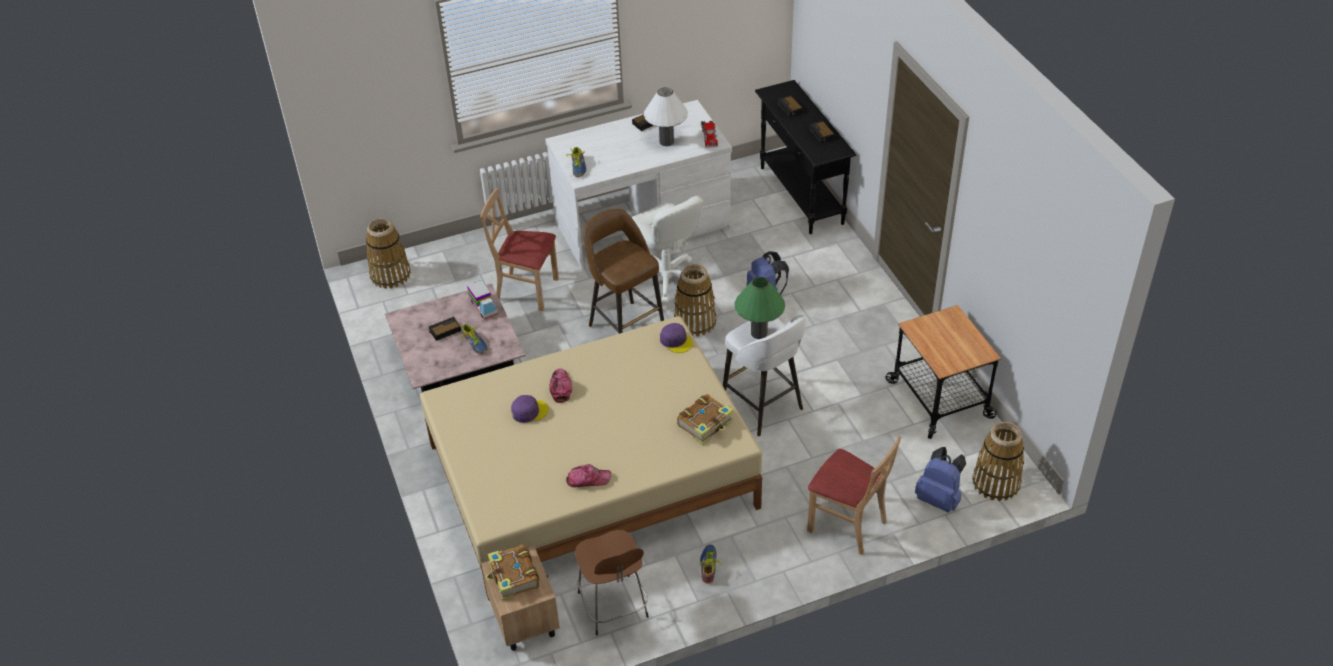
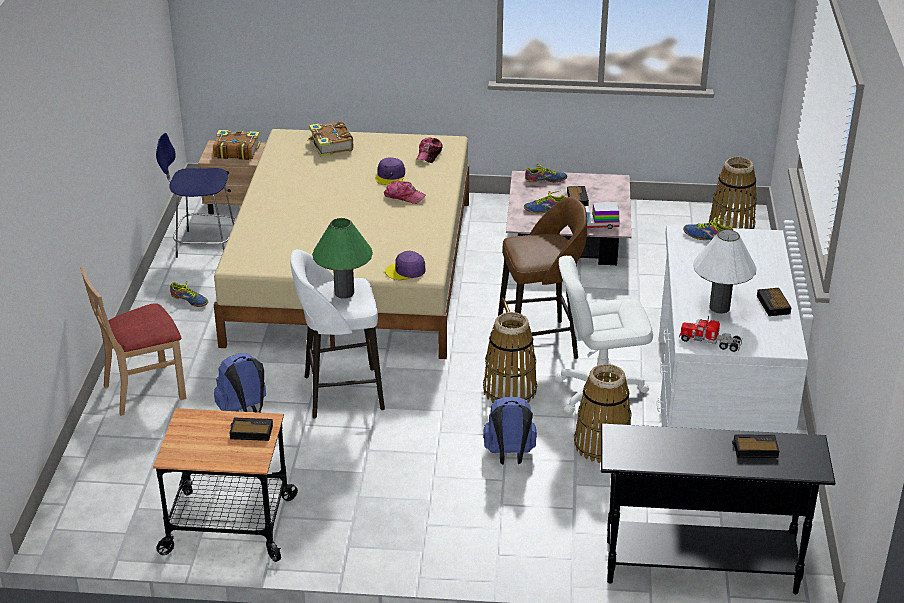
camera: 115 degrees right, 10 degrees down
(420, 360) = (545, 179): none -> shoe
(527, 290) = (648, 298): beige chair -> none
(588, 479) = (281, 184): cap -> cap (429, 154)
(613, 607) = (203, 245): brown stool -> blue stool
(706, 424) = (279, 255): book -> book (330, 146)
(822, 134) = (669, 455): alarm clock -> alarm clock (250, 432)
(939, 499) = (106, 462): blue backpack -> blue backpack (244, 411)
(995, 483) = (80, 512): basket -> basket (602, 445)

